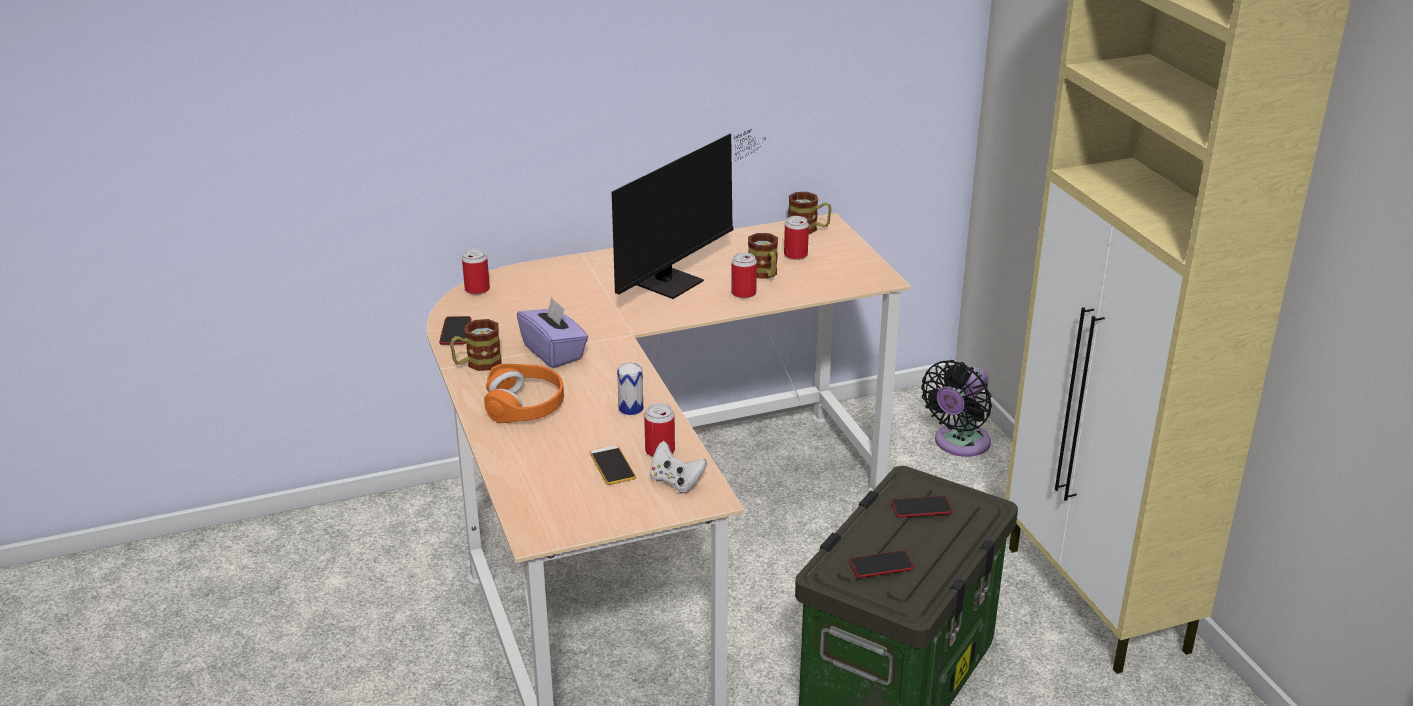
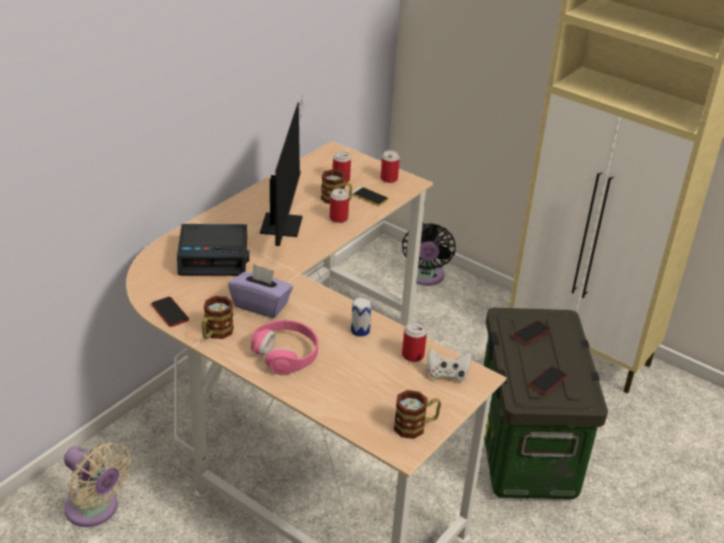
camera: 35 degrees left, 5 degrees up
(361, 552) = (95, 510): none -> beige fan
(477, 289) = (147, 272): can -> can (389, 179)
(525, 404) = (286, 353): orange headphones -> pink headphones
(560, 294) = (214, 257): none -> alarm clock
(612, 466) = (395, 378): phone -> phone (369, 196)
(808, 229) = (328, 157): mug -> mug (416, 426)

